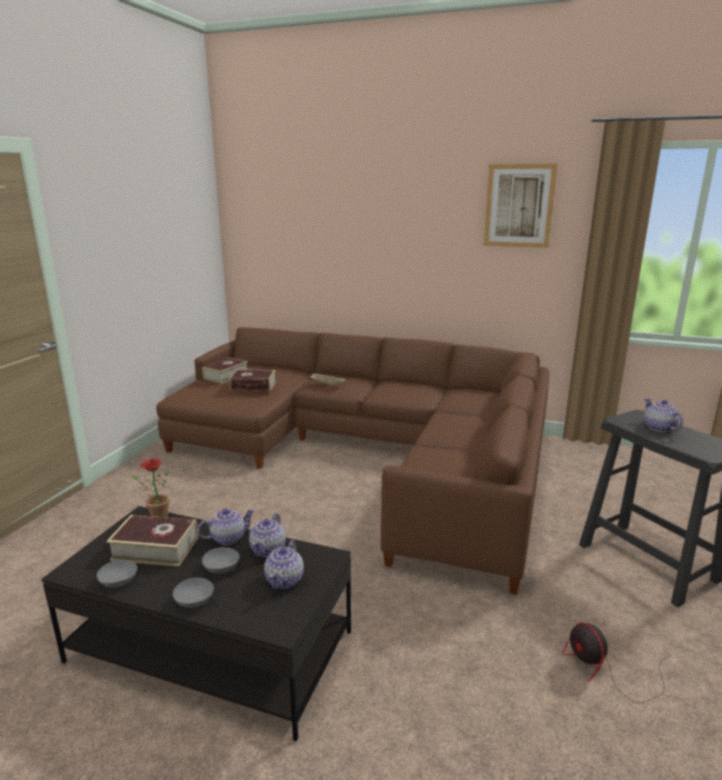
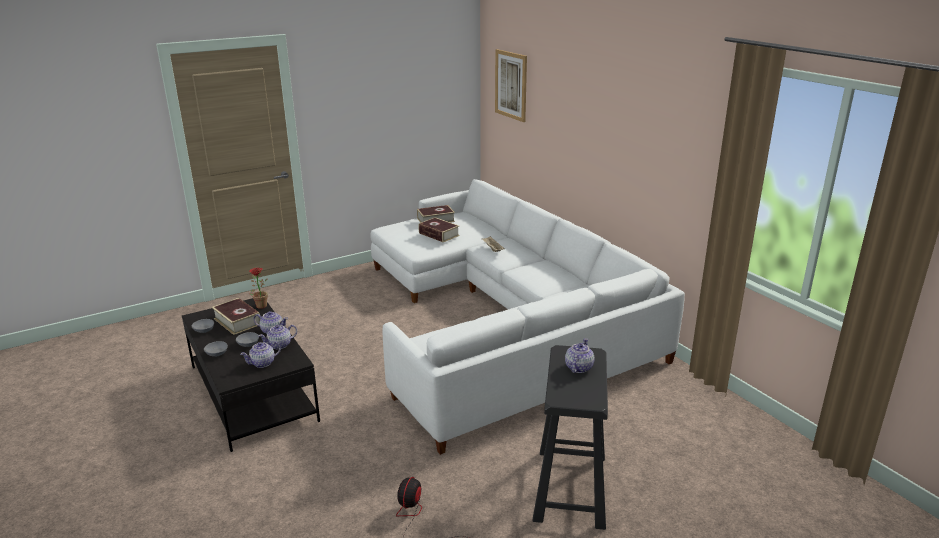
camera: 40 degrees right, 5 degrees up
(370, 453) = (504, 320): brown sofa -> white sofa
(519, 206) = (675, 115): picture -> picture (511, 85)

